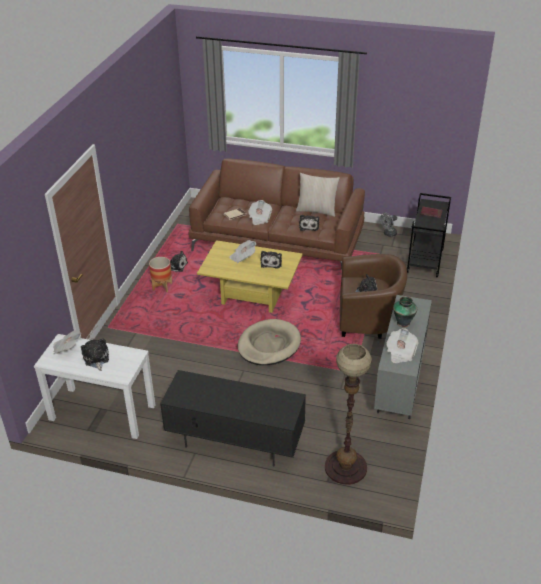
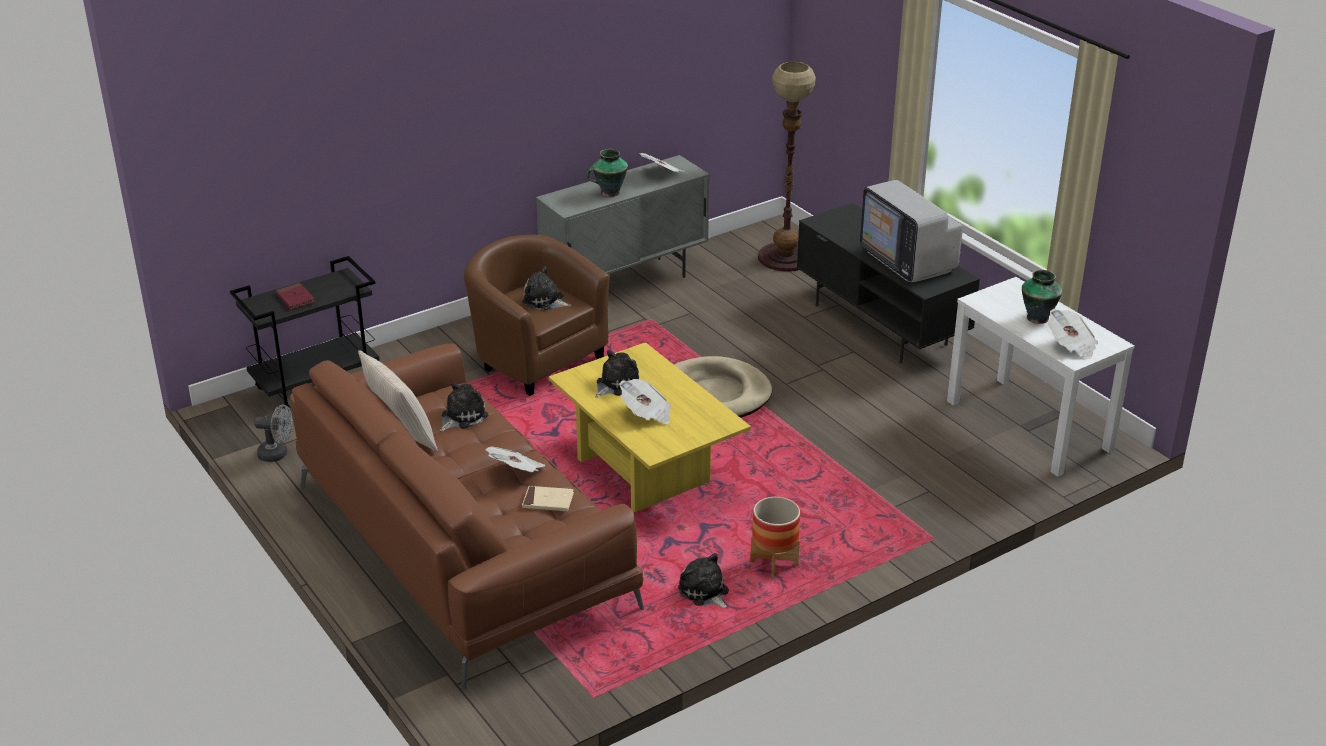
camera: 140 degrees left, 5 degrees down
(96, 359) = (1038, 317): plush toy -> vase
(212, 394) = (907, 260): none -> television

